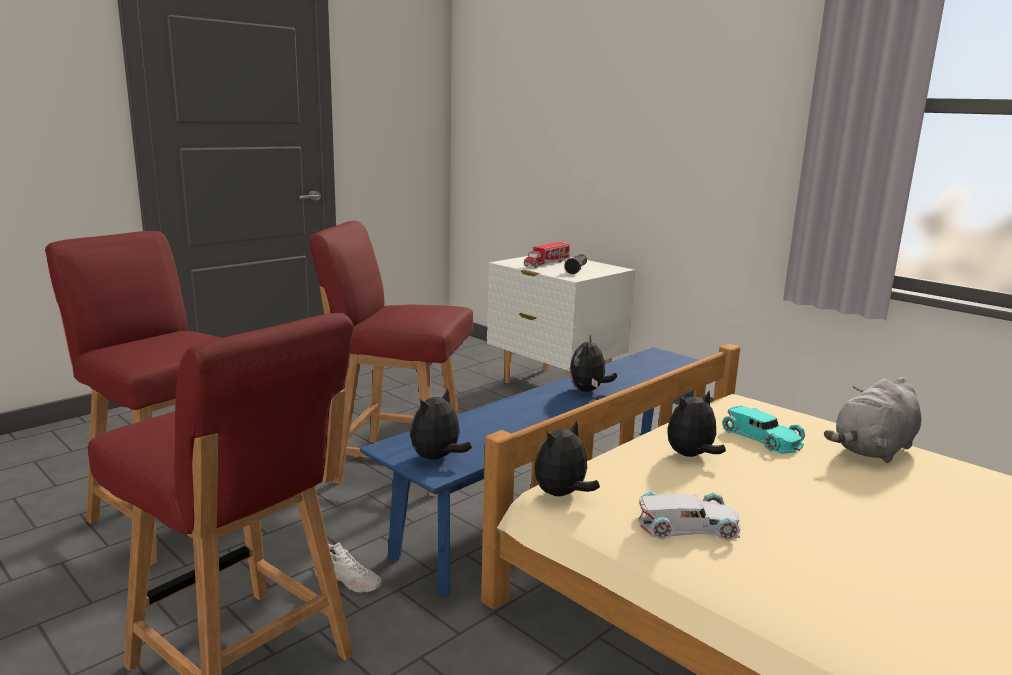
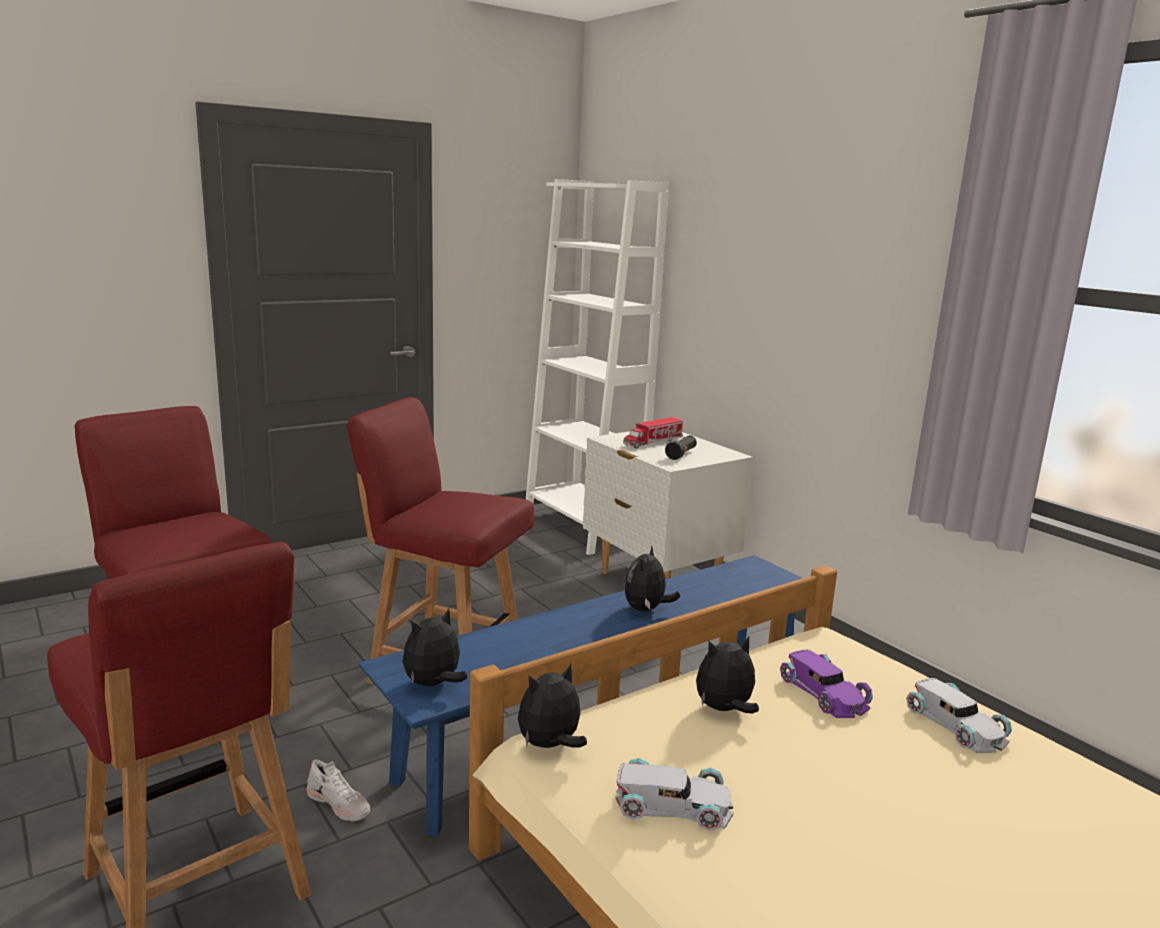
camera: 10 degrees right, 0 degrees up
(473, 350) = (582, 529): none -> white bookcase
(762, 437) = (823, 692): turquoise toy car -> purple toy car
(873, 450) = (956, 724): grey plush toy -> white toy car

